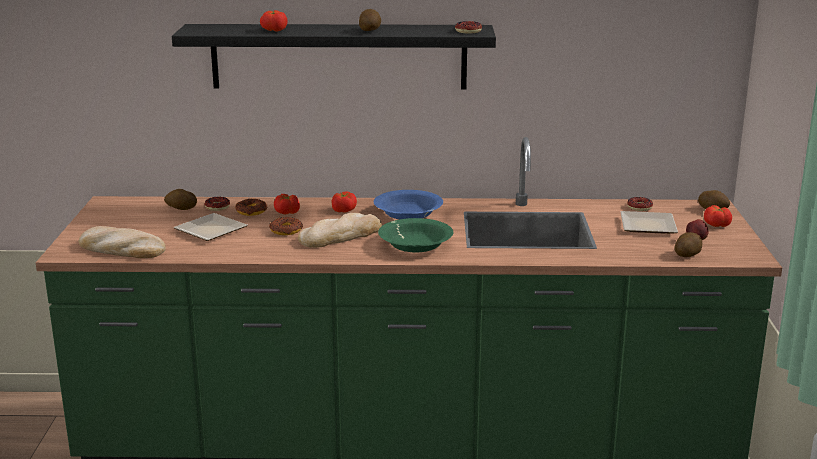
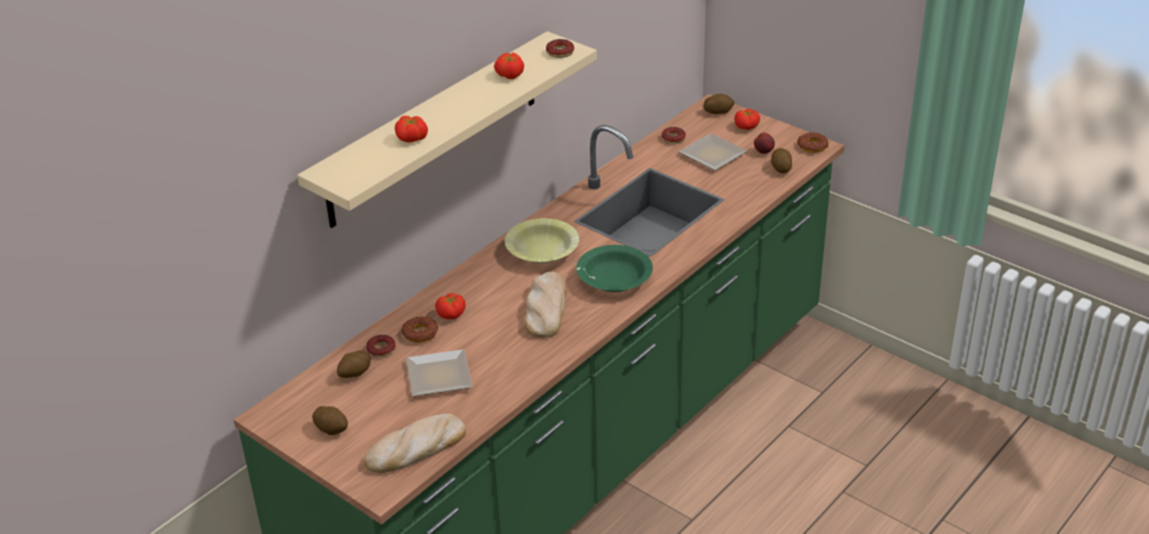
camera: 50 degrees left, 15 degrees up
(286, 230) = (495, 332): donut -> donut (812, 146)
(339, 56) = (434, 129): black shelf -> beige shelf
(343, 210) = (487, 281): tomato -> tomato (509, 75)
(370, 30) = (488, 94): potato -> potato (332, 428)
(408, 214) = (542, 251): blue bowl -> yellow bowl

